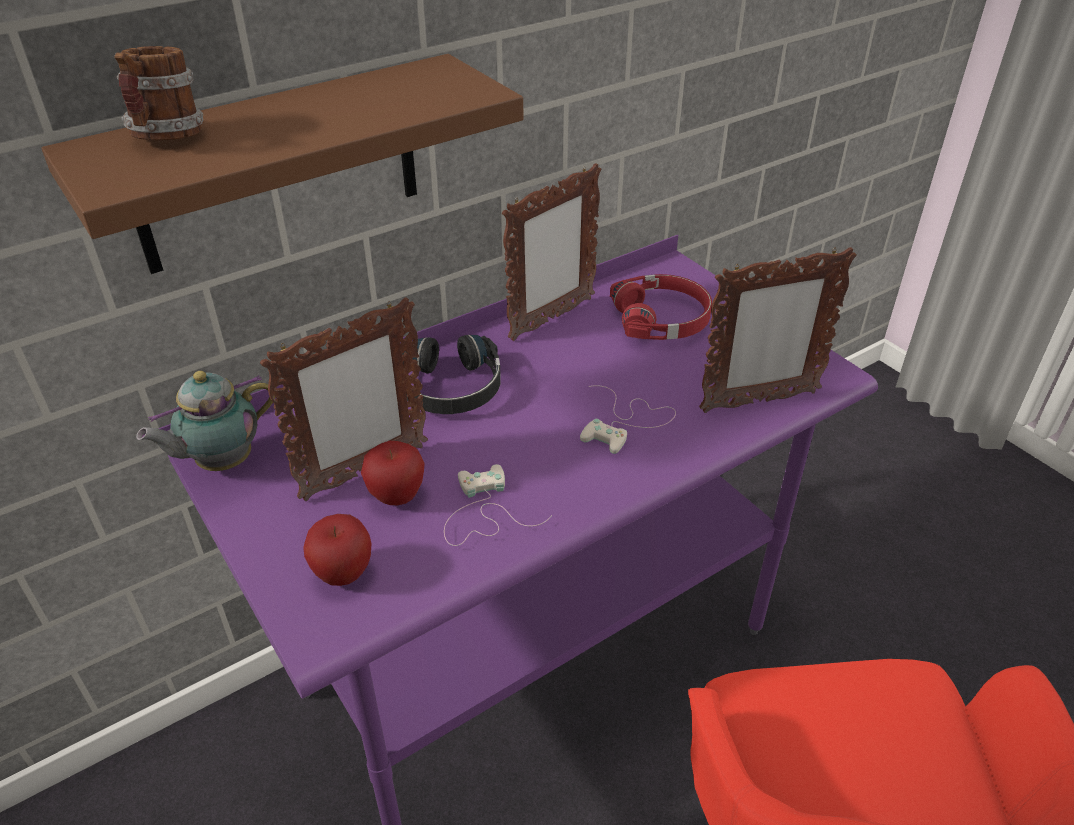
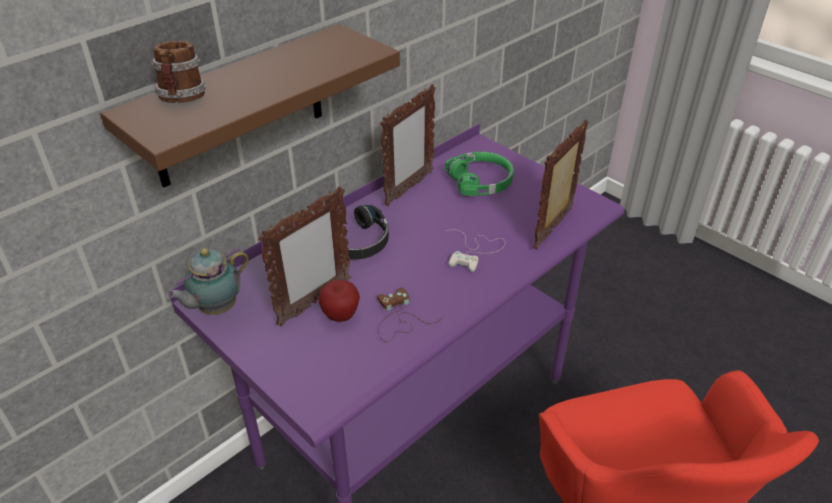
camera: 10 degrees left, 0 degrees up
(343, 574) = (321, 368): apple -> none
(483, 512) = (399, 318): white game controller -> brown game controller
(662, 319) = (481, 181): red headphones -> green headphones
(758, 401) = (554, 228): picture frame -> picture frame turned 150 degrees clockwise

